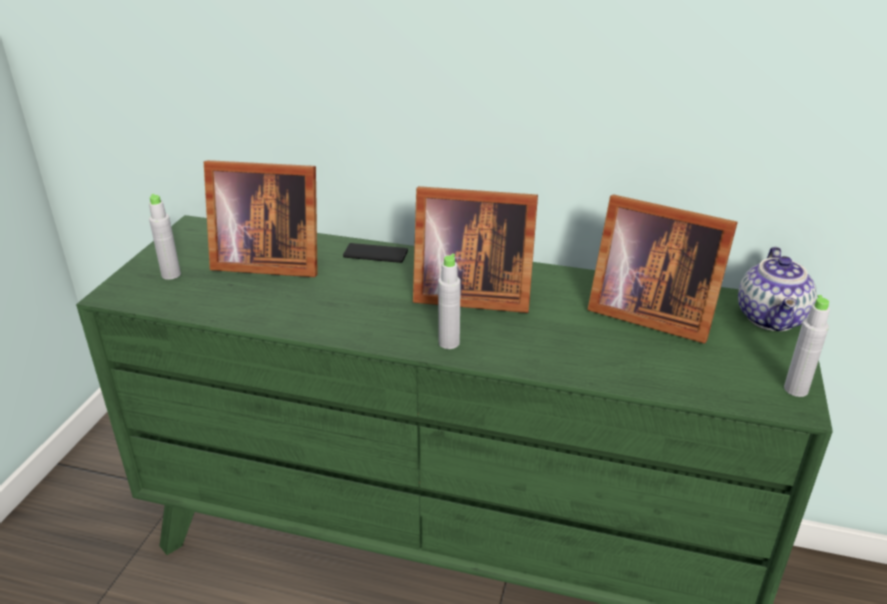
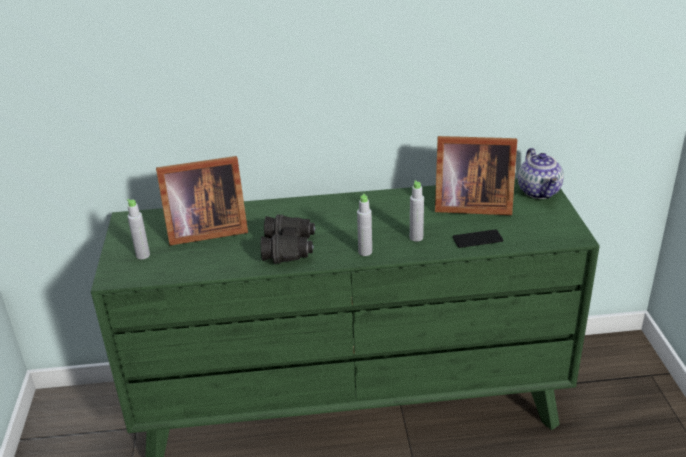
camera: 20 degrees left, 0 degrees up
(351, 312) = (289, 248): none -> black binoculars
(375, 254) = (275, 208): phone -> phone (477, 239)
(468, 293) = (355, 219): picture frame -> none
(796, 389) = (571, 228): grey bottle -> grey bottle (416, 237)

